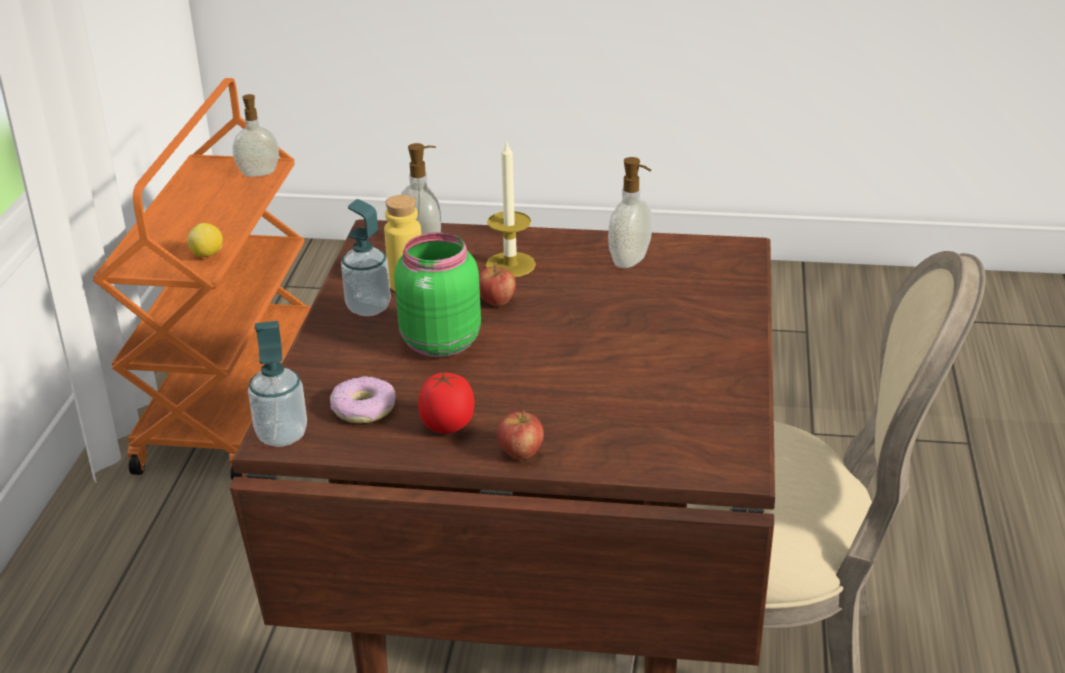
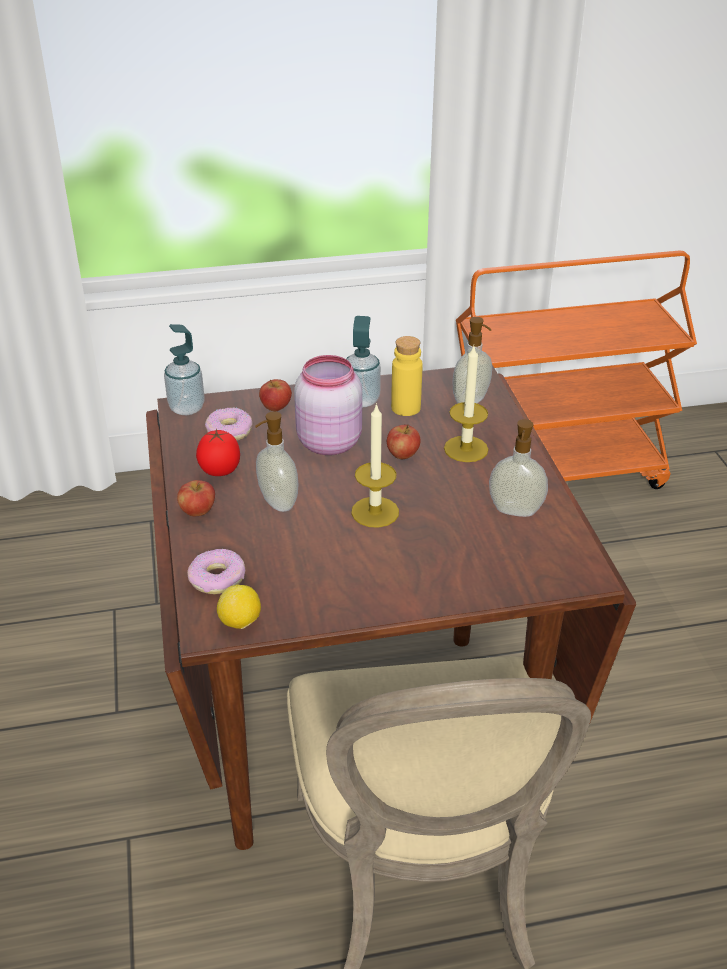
camera: 70 degrees right, 5 degrees up
(208, 254) = (518, 350): lemon -> lemon (240, 622)
(259, 174) = (653, 334): soap dispenser -> soap dispenser (277, 503)
(337, 367) = (276, 408): none -> apple
(438, 343) = (328, 442): green jar -> pink jar
(589, 336) = (375, 512): none -> candle
(655, 454) = (217, 579): none -> donut

